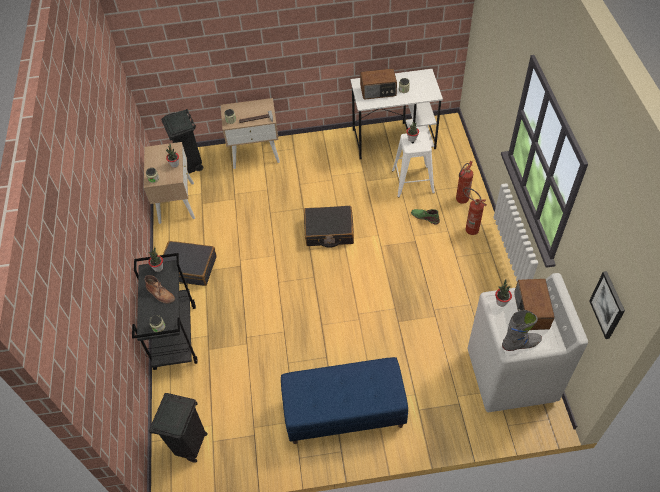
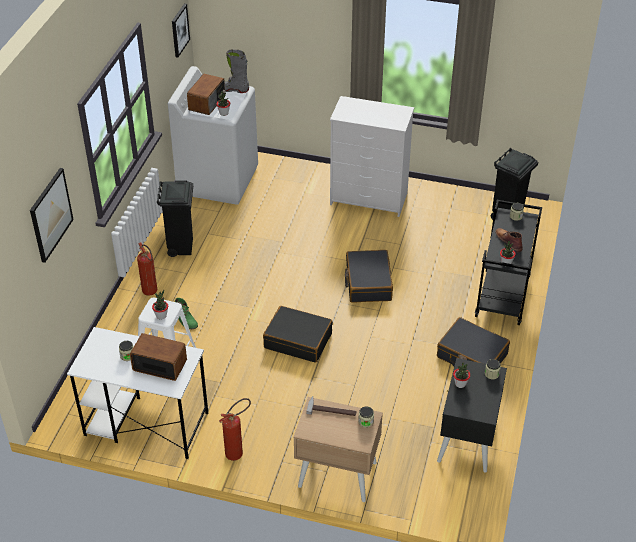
camera: 160 degrees left, 10 degrees down
(176, 202) = (467, 441): beige nightstand -> black nightstand
(191, 166) = (433, 488): black trash can -> black trash can (181, 247)
(299, 306) = (368, 283): none -> black suitcase
(344, 413) = (369, 198): blue bench -> white dresser
(460, 201) = (135, 322): fire extinguisher -> fire extinguisher (238, 452)
(497, 52) = (50, 214): none -> picture

